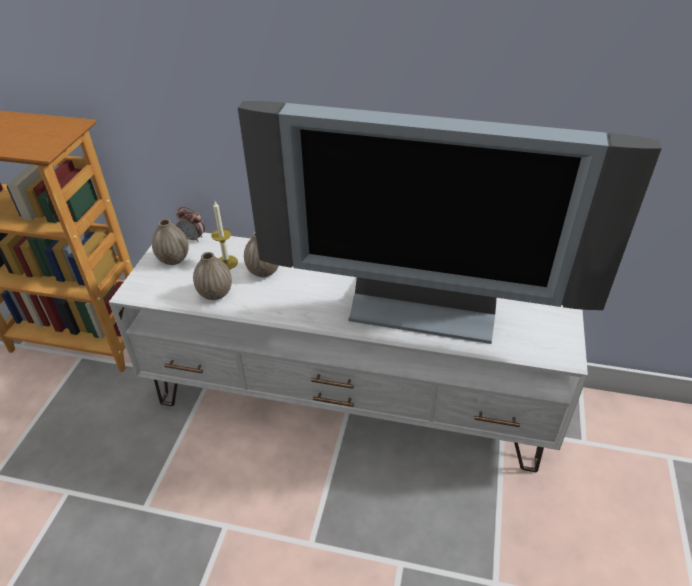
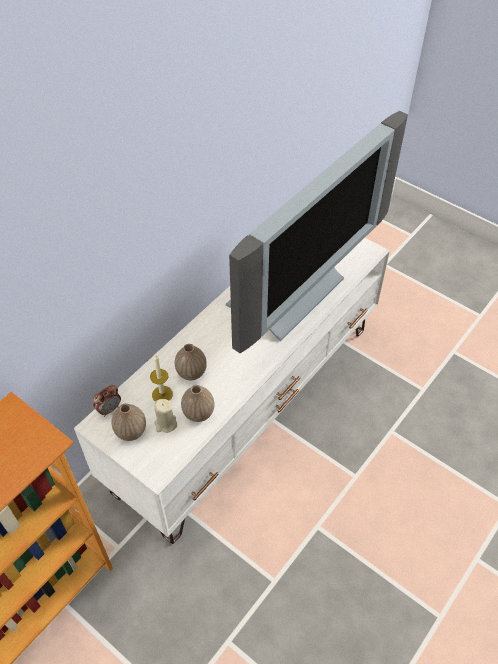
camera: 65 degrees left, 10 degrees up
(192, 277) = (165, 424): none -> beige candle

